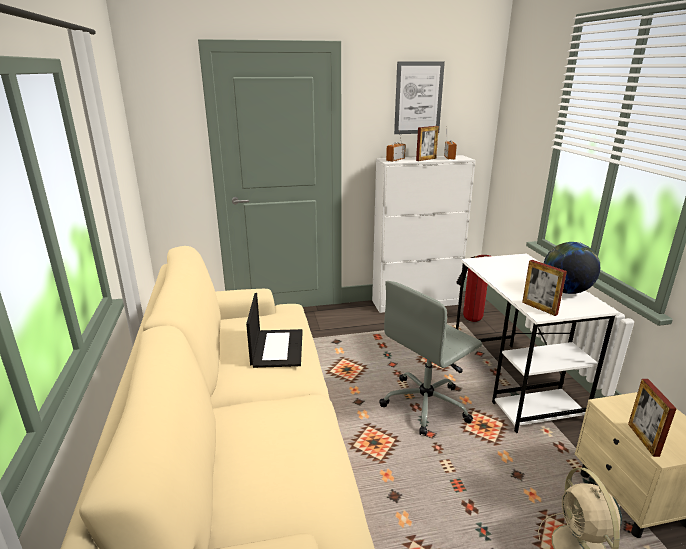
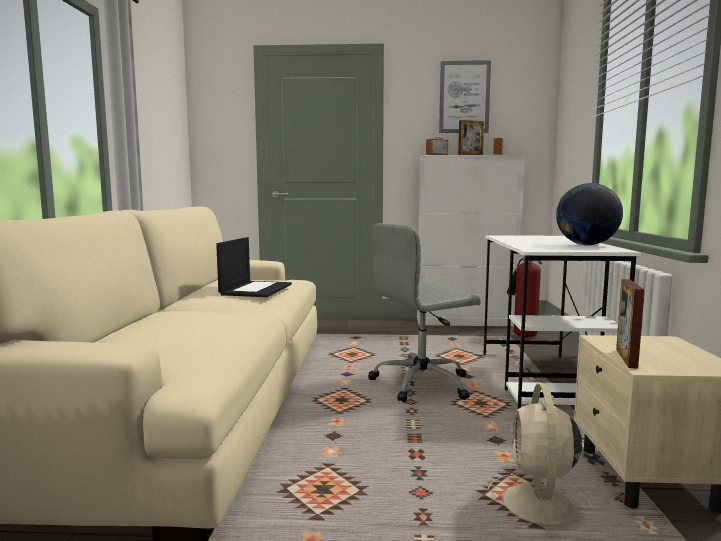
camera: 15 degrees right, 15 degrees down
(539, 308) = (539, 248): picture frame -> none

